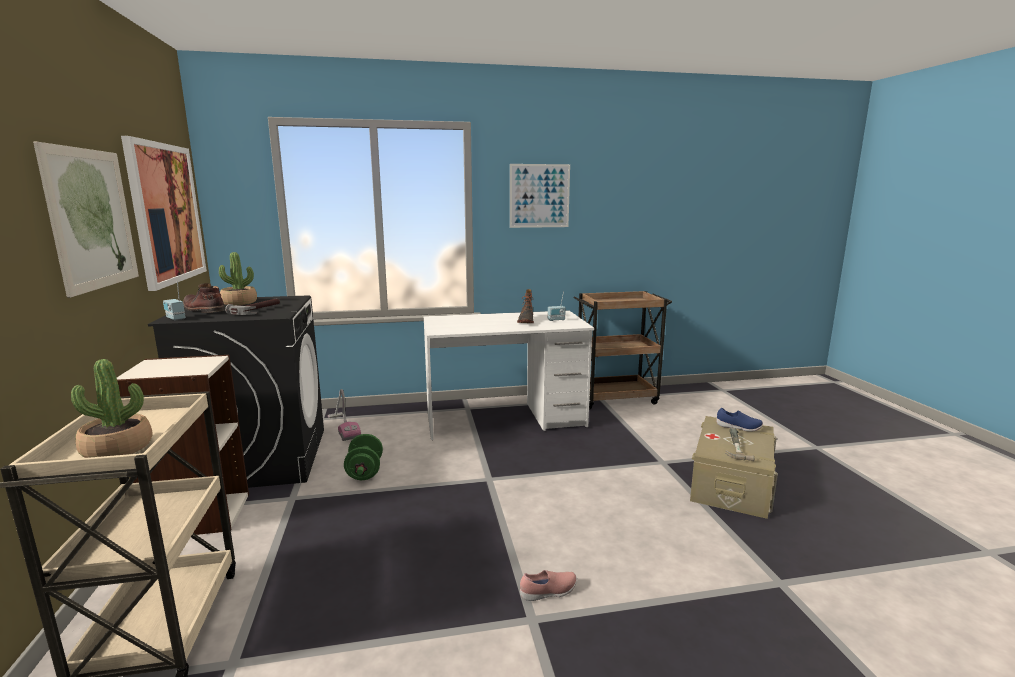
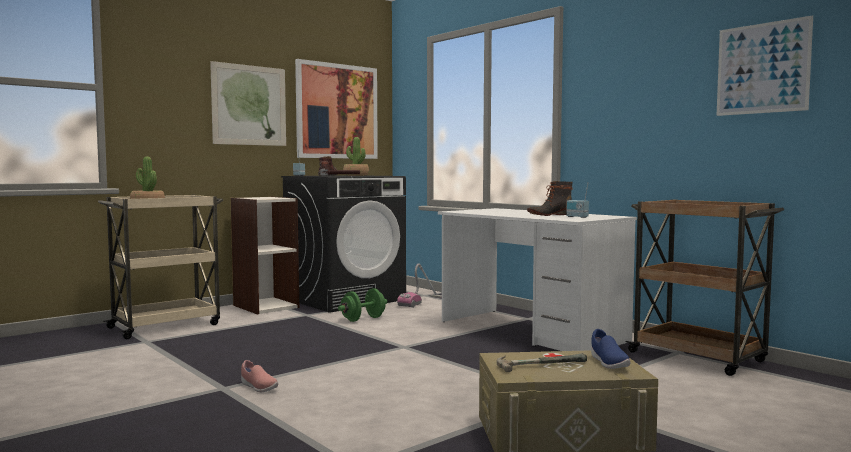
camera: 60 degrees right, 10 degrees down
(539, 196) = (628, 75): picture -> picture (762, 68)

